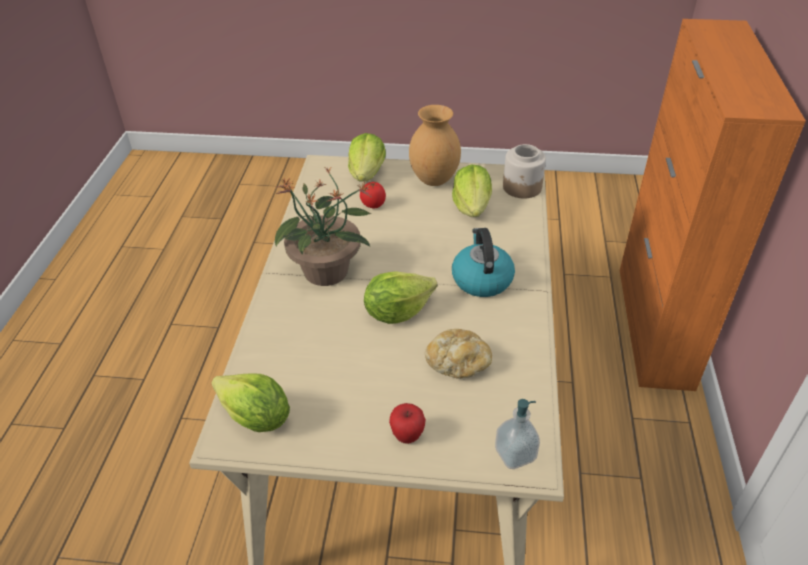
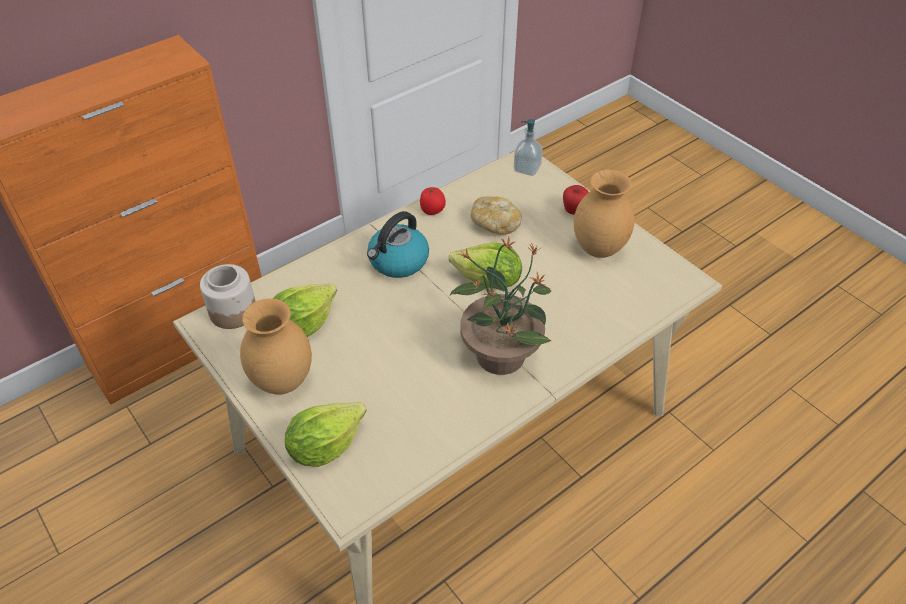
camera: 135 degrees left, 5 degrees up
(256, 418) = (659, 279): lettuce -> none
(340, 408) = (598, 249): none -> brown vase
(373, 205) = (376, 396): tomato -> tomato (432, 211)

